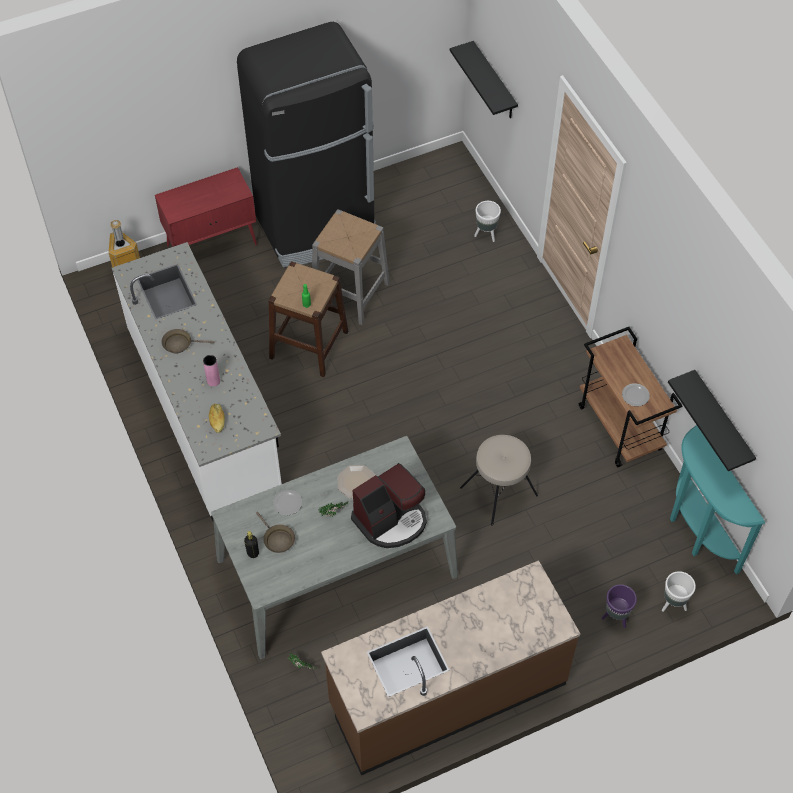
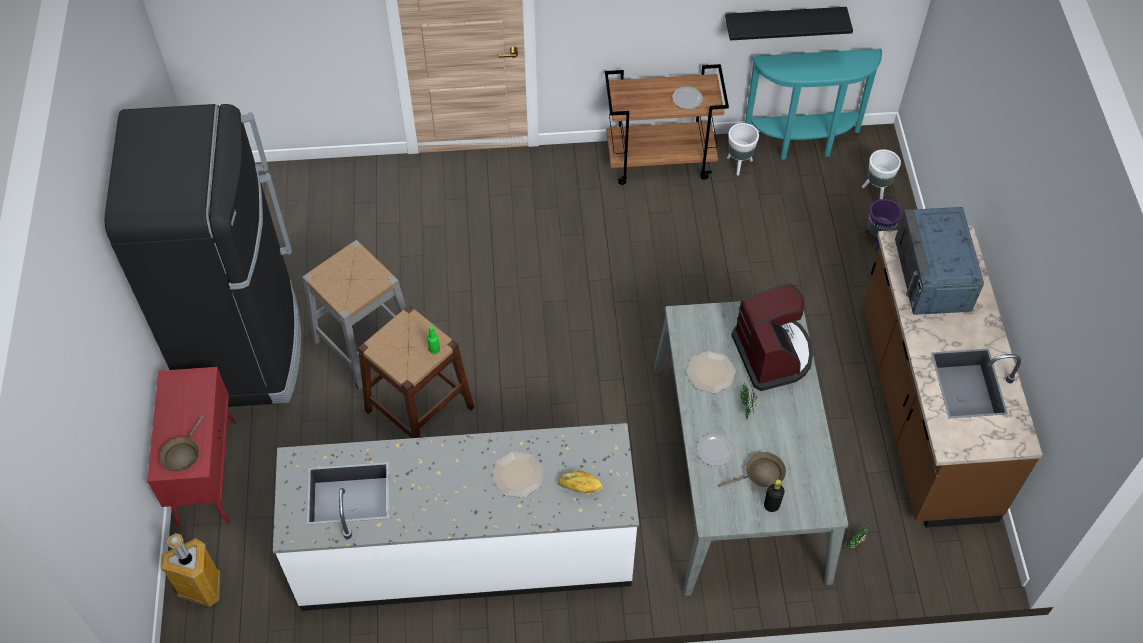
camera: 70 degrees left, 0 degrees up
(180, 344) = (443, 498): brown frying pan -> brown frying pan (182, 454)
(213, 381) = (518, 474): pink vase -> plate
(486, 234) = (352, 188): white planter -> white planter (739, 164)
(494, 82) = (241, 43): black shelf -> none
(499, 492) = (698, 287): beige stool -> none
(509, 612) = (933, 275): none -> blue microwave

